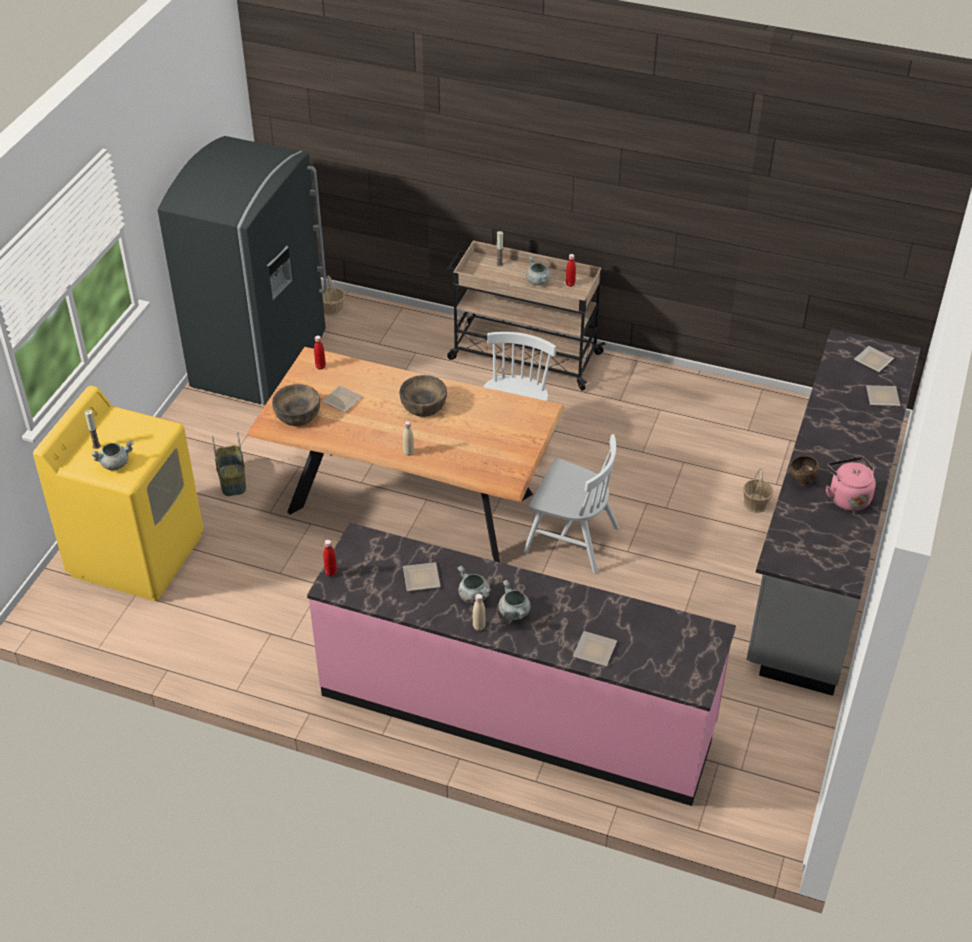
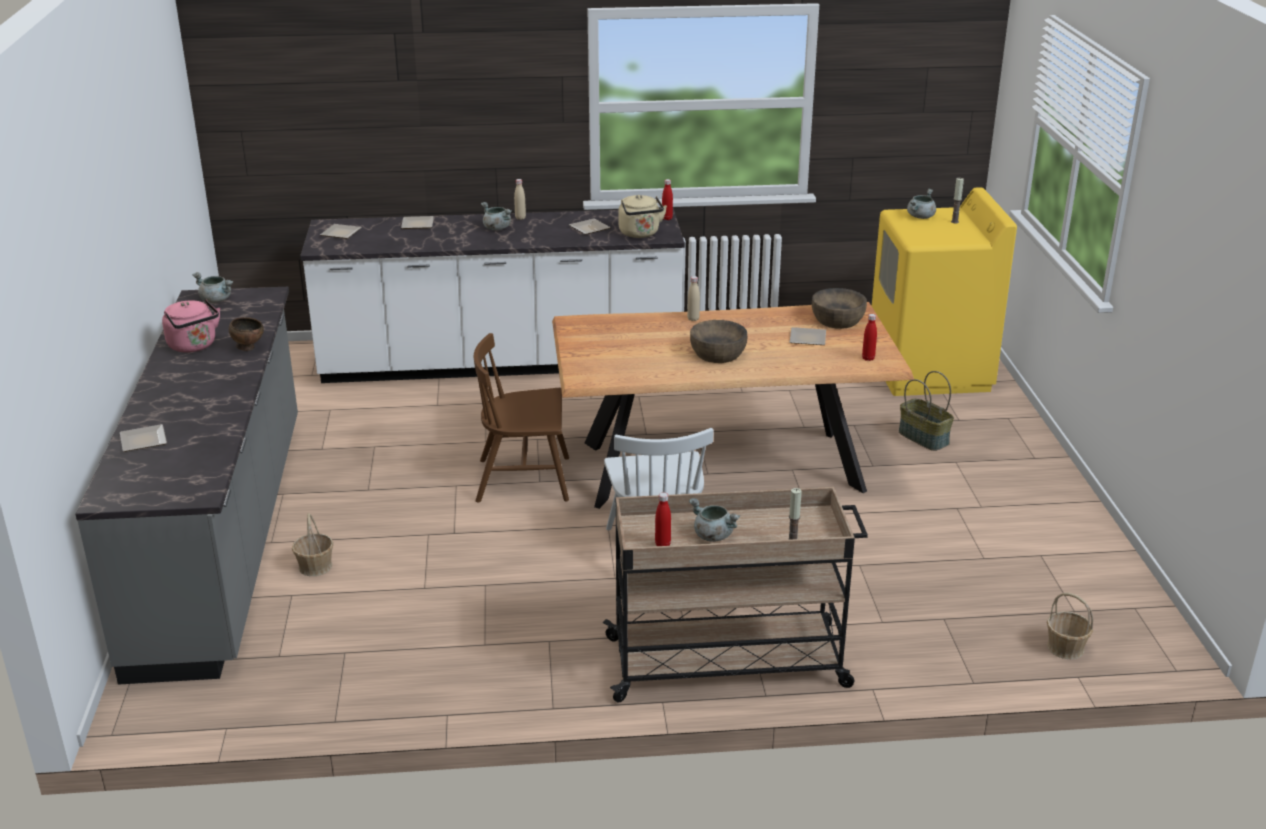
camera: 155 degrees right, 15 degrees down
(262, 359) = (1061, 555): grey fridge -> none
(379, 551) = (640, 234): none -> beige kettle
(473, 596) = (538, 229): grey cooking pot -> grey cooking pot (217, 300)
(517, 711) = (501, 364): pink counter -> white counter
(571, 539) = (524, 480): white chair -> brown chair
(871, 361) = (156, 479): plate -> plate (342, 233)

